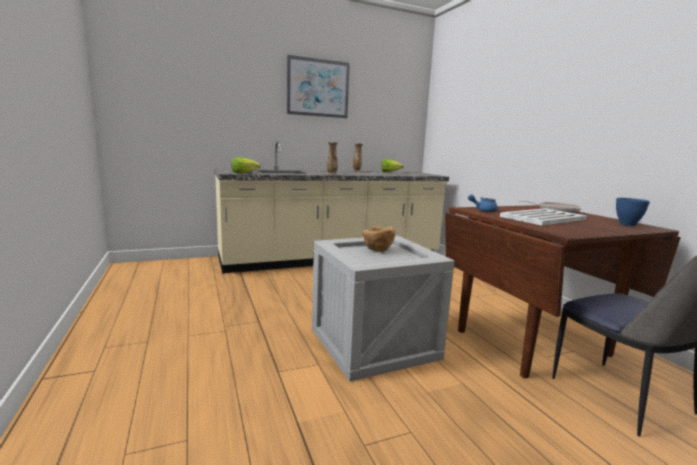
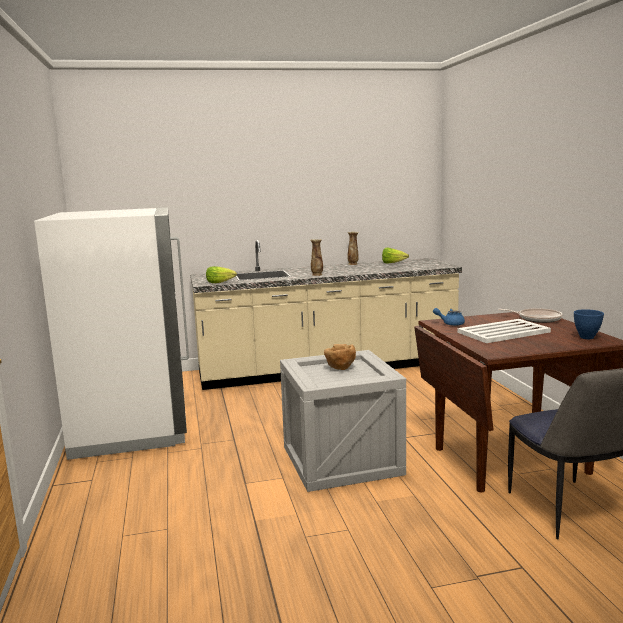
camera: 10 degrees right, 0 degrees up
(150, 307) = (132, 426): none -> white fridge
(318, 88) = (301, 173): picture -> none

